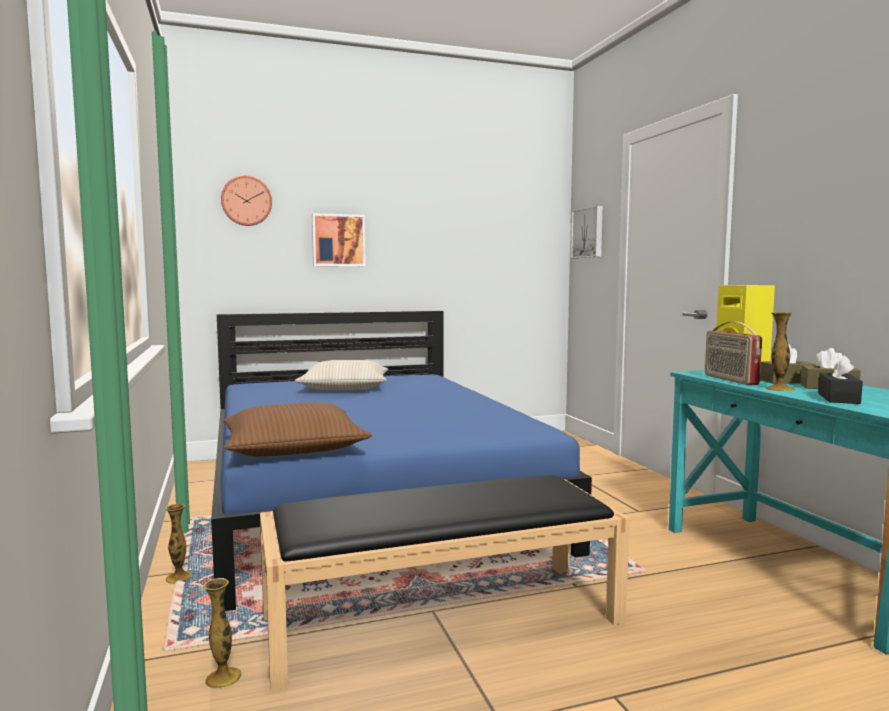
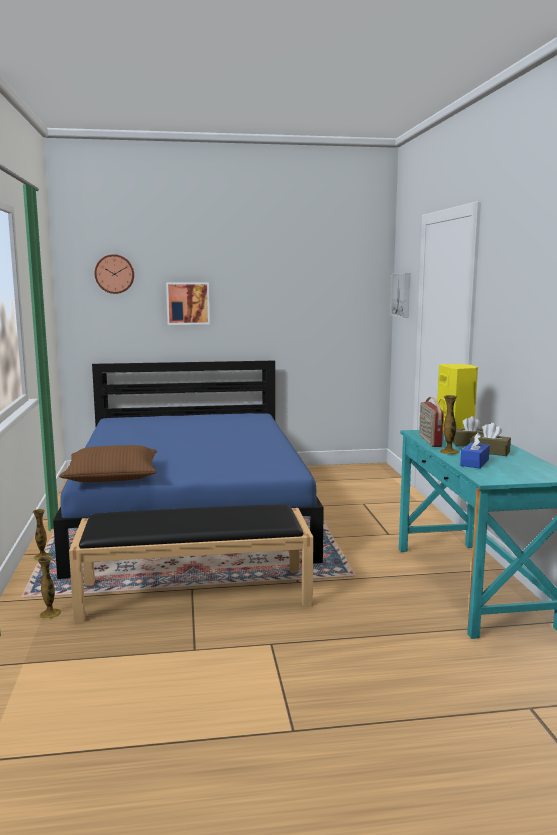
camera: 10 degrees right, 5 degrees up
(345, 388) = (183, 425): beige pillow -> none
(838, 398) = (474, 462): black tissue box -> blue tissue box

